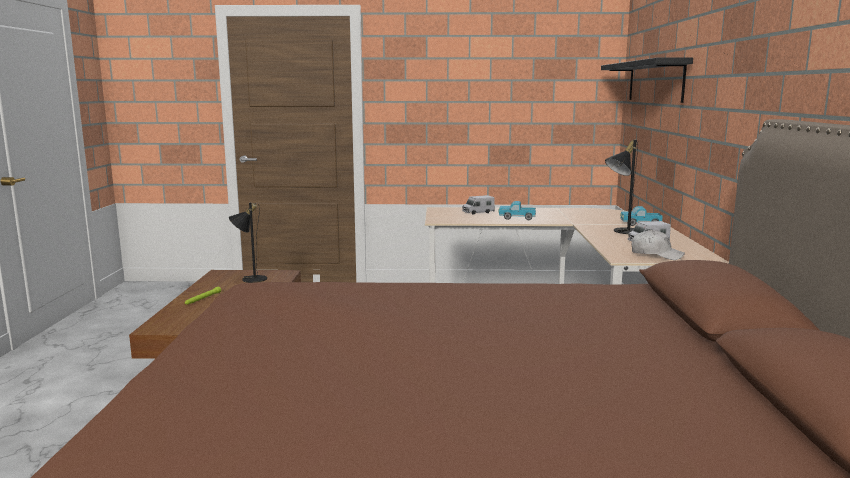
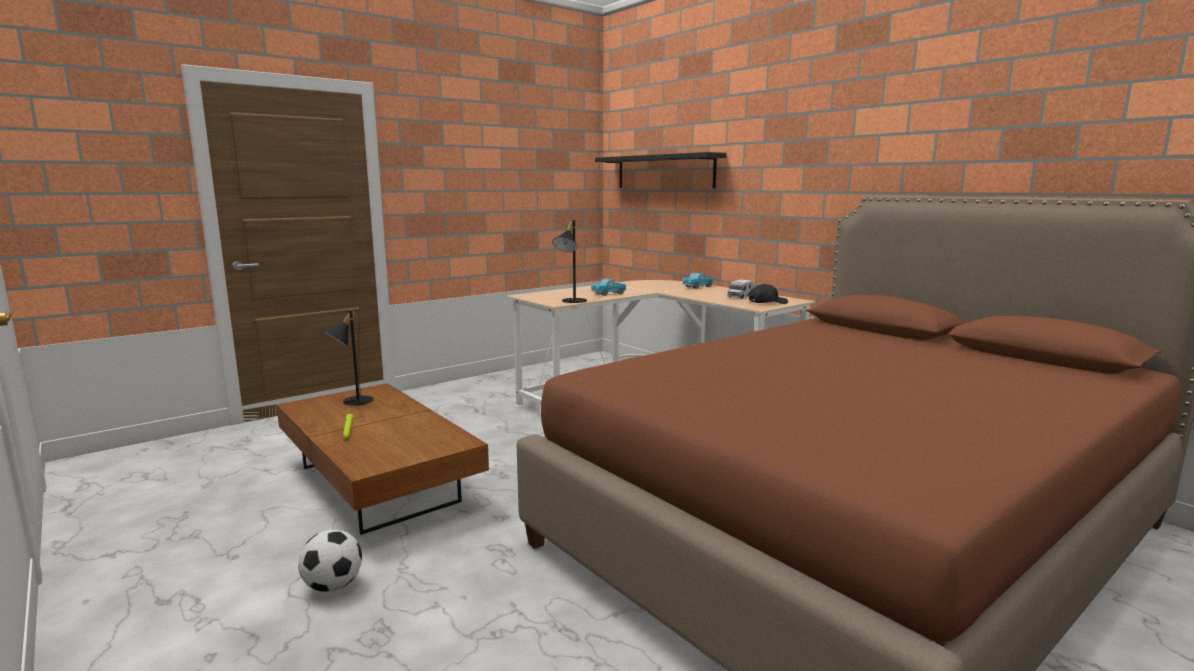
camera: 40 degrees left, 0 degrees up
(93, 408) = (333, 586): none -> football
(478, 212) = (565, 294): toy truck -> none
(622, 231) = (703, 292): black table lamp -> black table lamp (571, 301)
(656, 254) = (767, 302): white cap -> black cap

